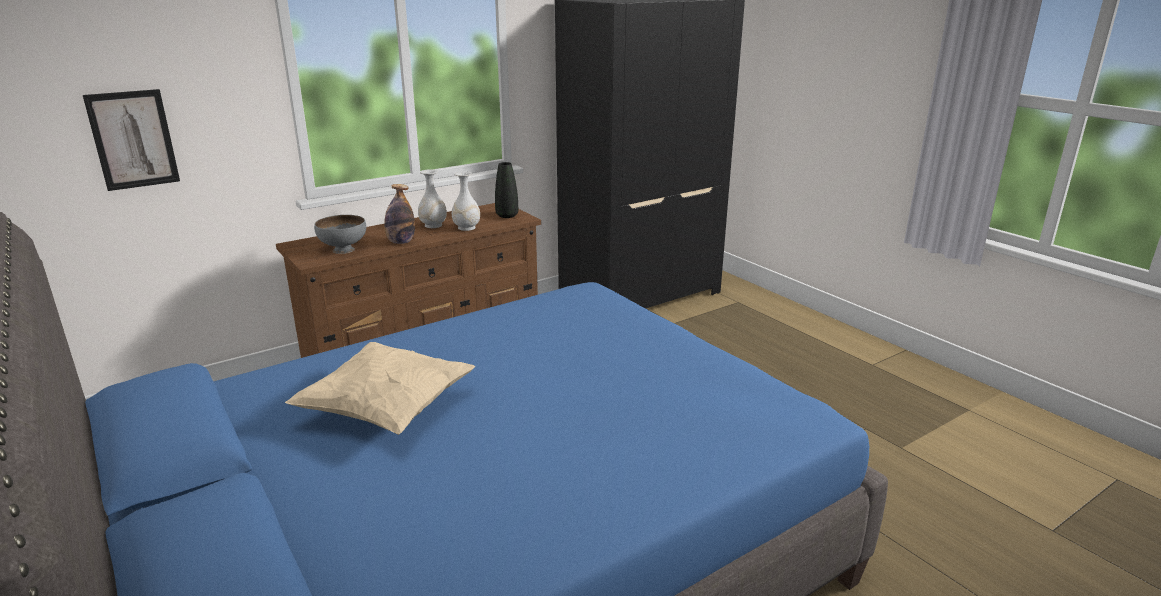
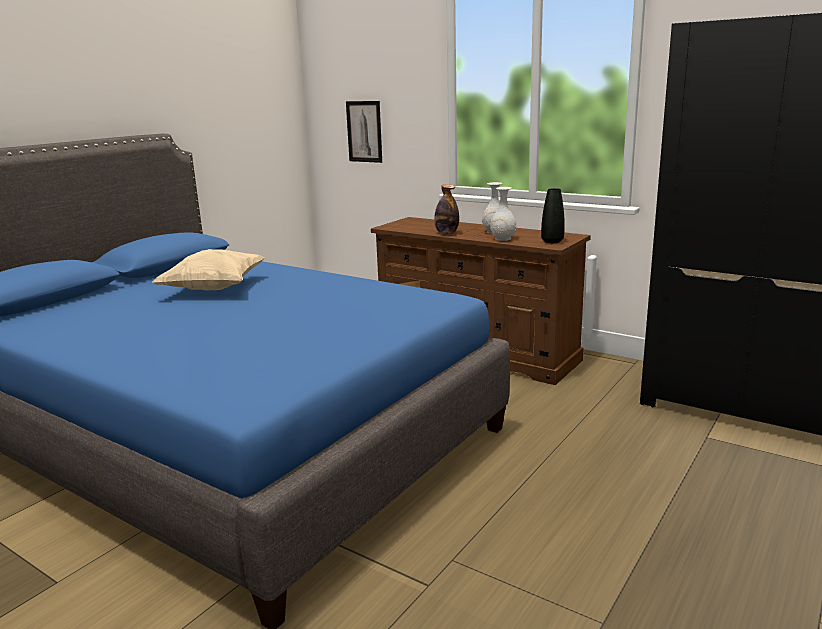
camera: 70 degrees right, 5 degrees down
(343, 250) = (414, 227): grey bowl -> none

